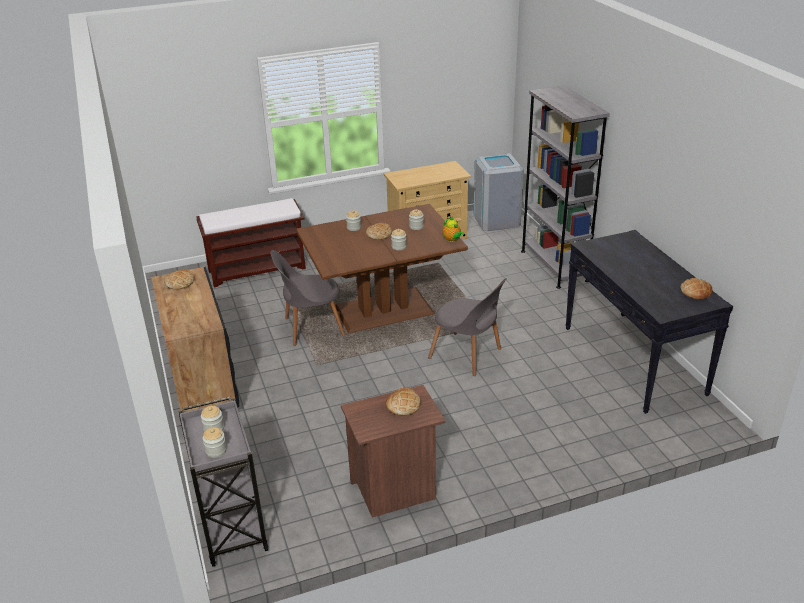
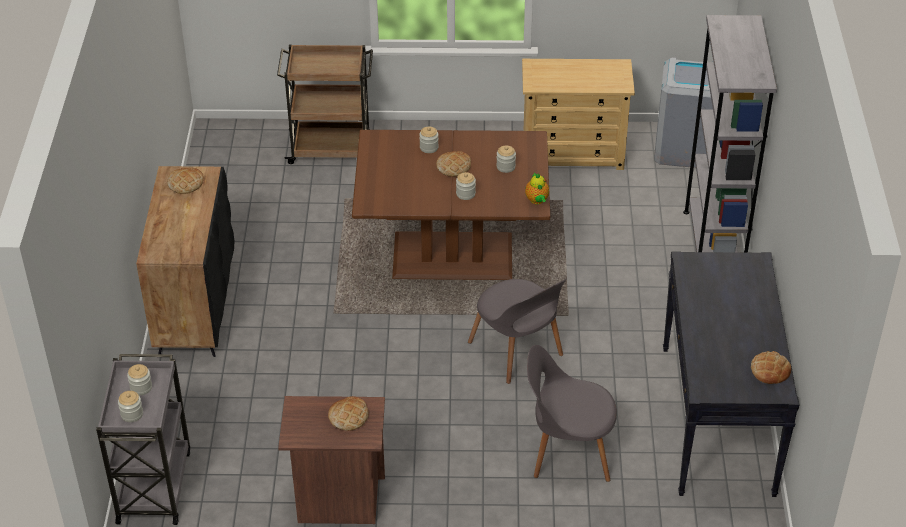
camera: 20 degrees right, 10 degrees up
(258, 269) = (331, 149): brown bench -> brown cart
(311, 327) = (353, 257): grey chair -> grey chair (568, 451)

